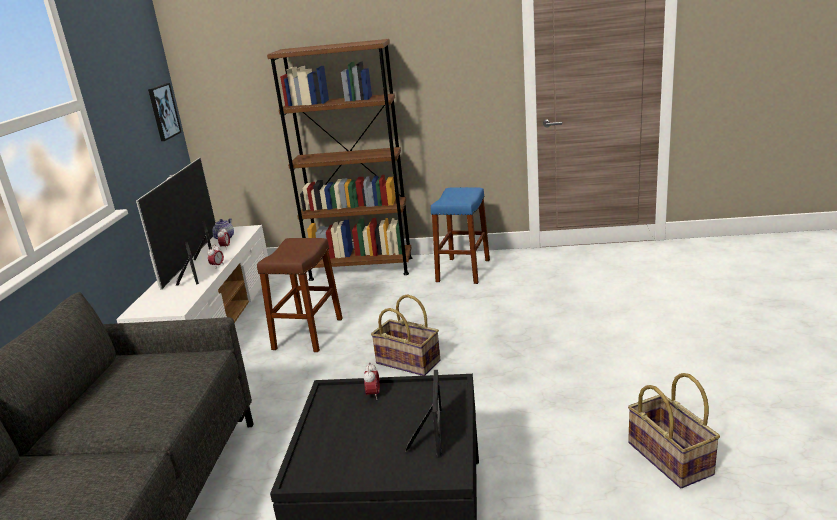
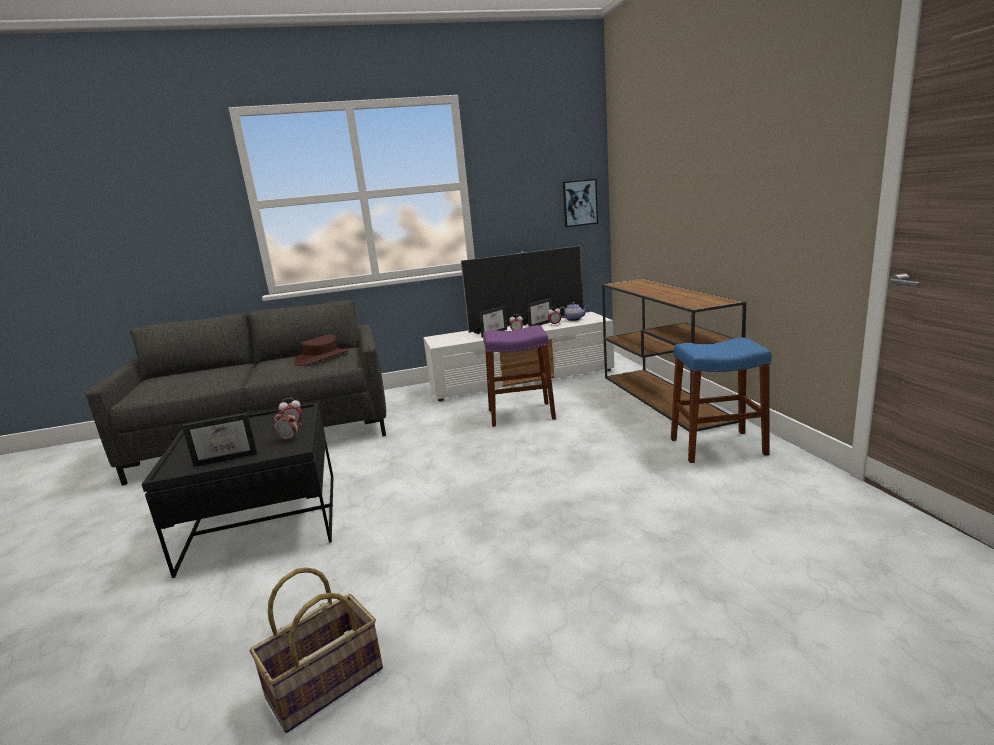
camera: 70 degrees right, 5 degrees down
(147, 374) = (321, 358): none -> brown hat
(308, 334) = (521, 414): brown stool -> purple stool
(361, 268) = (665, 397): brown bookcase -> brown console table
(409, 362) = (491, 468): basket -> none
(416, 394) = (289, 439): none -> alarm clock

